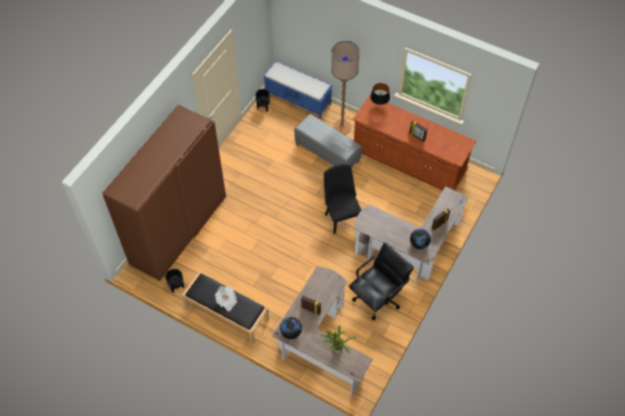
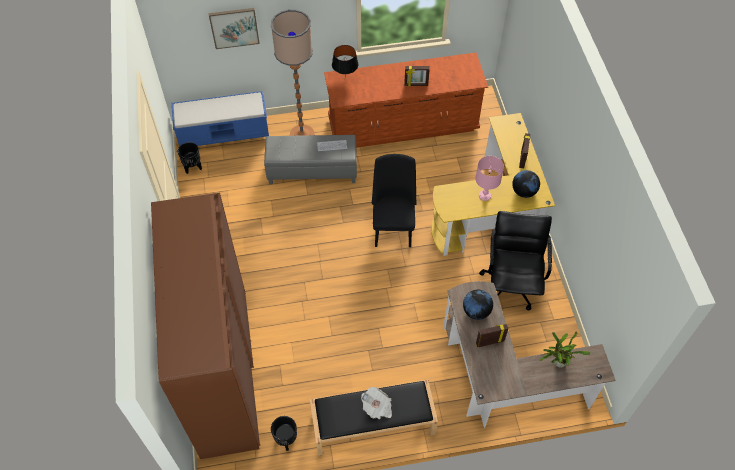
camera: 40 degrees left, 0 degrees up
(291, 332) = (494, 384): globe -> globe (476, 311)
(323, 35) = (234, 27): none -> picture
(340, 217) = (392, 228): black chair -> black chair turned 60 degrees clockwise
(392, 230) = (484, 196): none -> pink table lamp
(409, 250) = (492, 213): brown desk -> yellow desk

